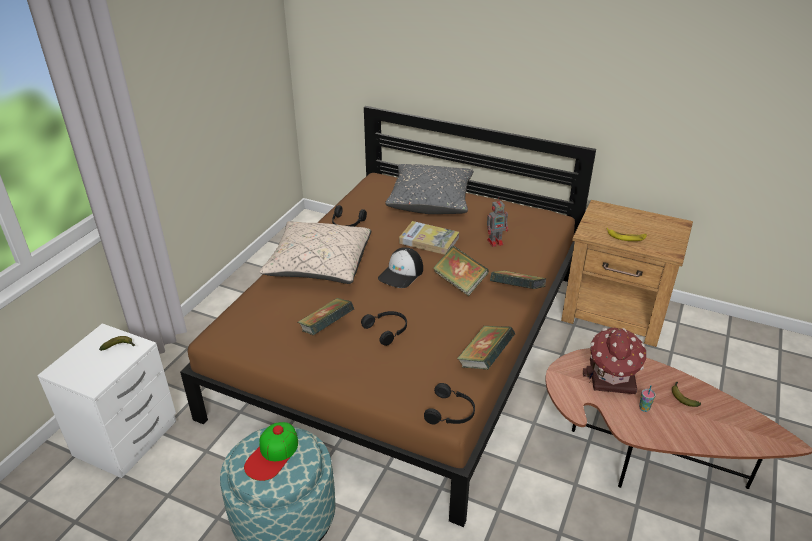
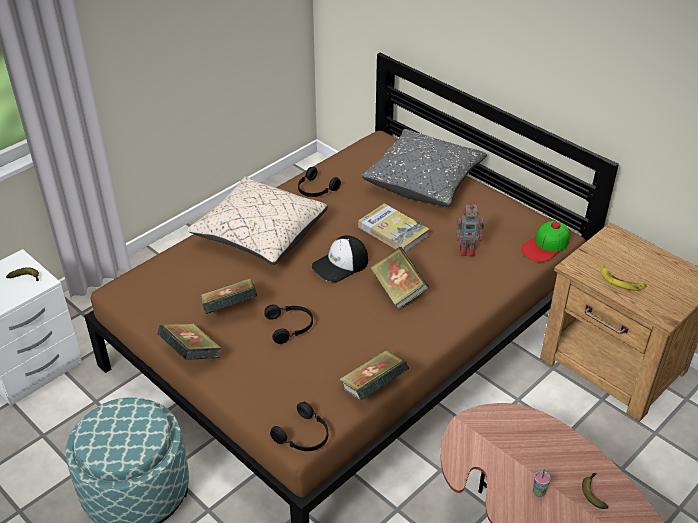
camera: 20 degrees right, 5 degrees up
(272, 454) = (120, 427): cap -> cap (545, 245)
(516, 292) = (456, 317): book -> book (191, 354)
(611, 378) = (523, 446): toy house -> none

